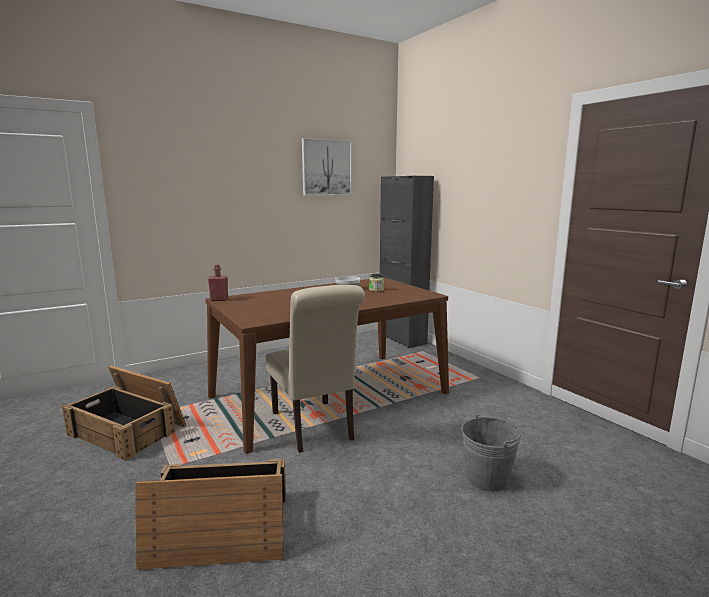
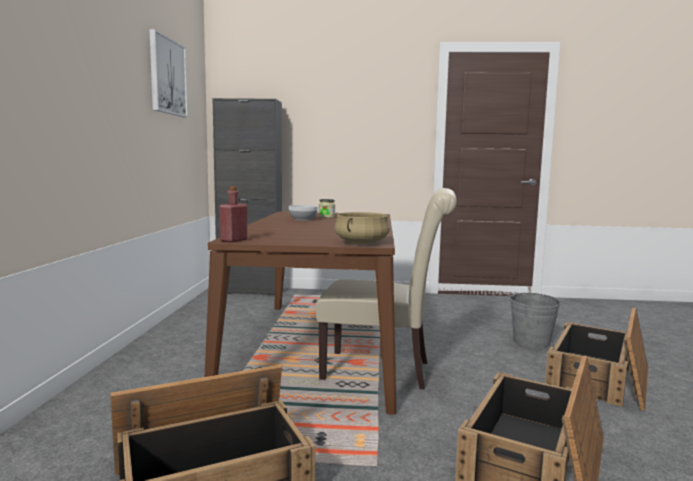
camera: 55 degrees left, 5 degrees down
(251, 319) = (362, 243): none -> beige cooking pot
(435, 541) = (600, 379): none -> crate

